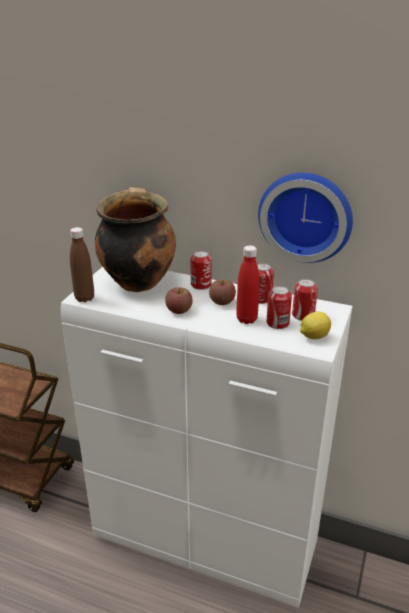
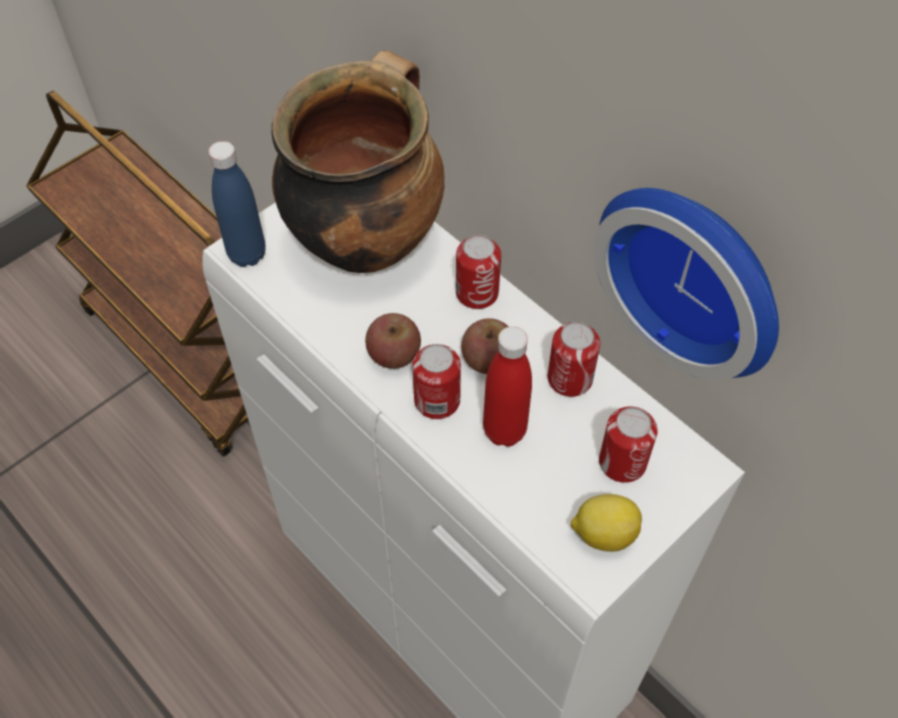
camera: 25 degrees right, 25 degrees up
(84, 298) = (247, 254): brown bottle -> blue bottle
(277, 323) = (557, 465): can -> can (437, 400)

